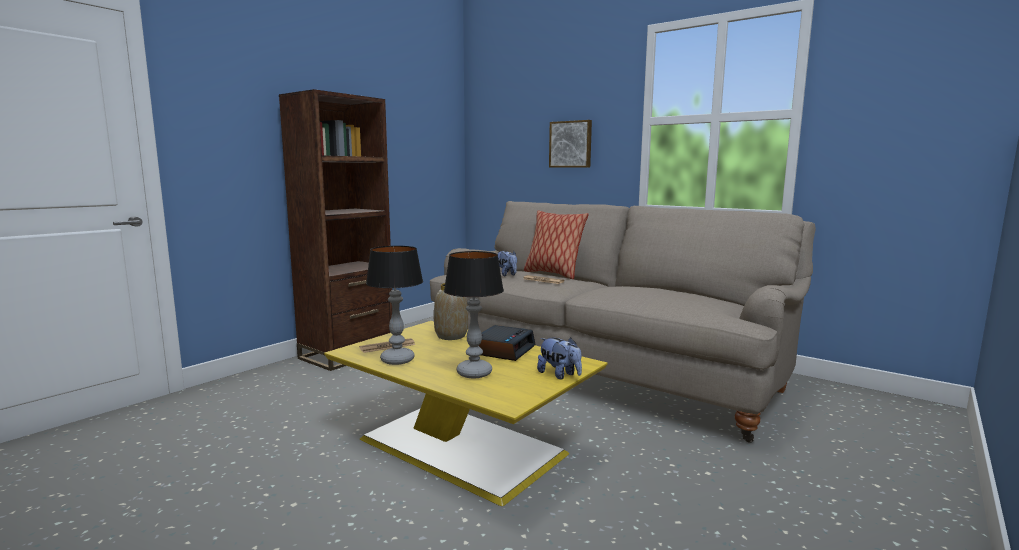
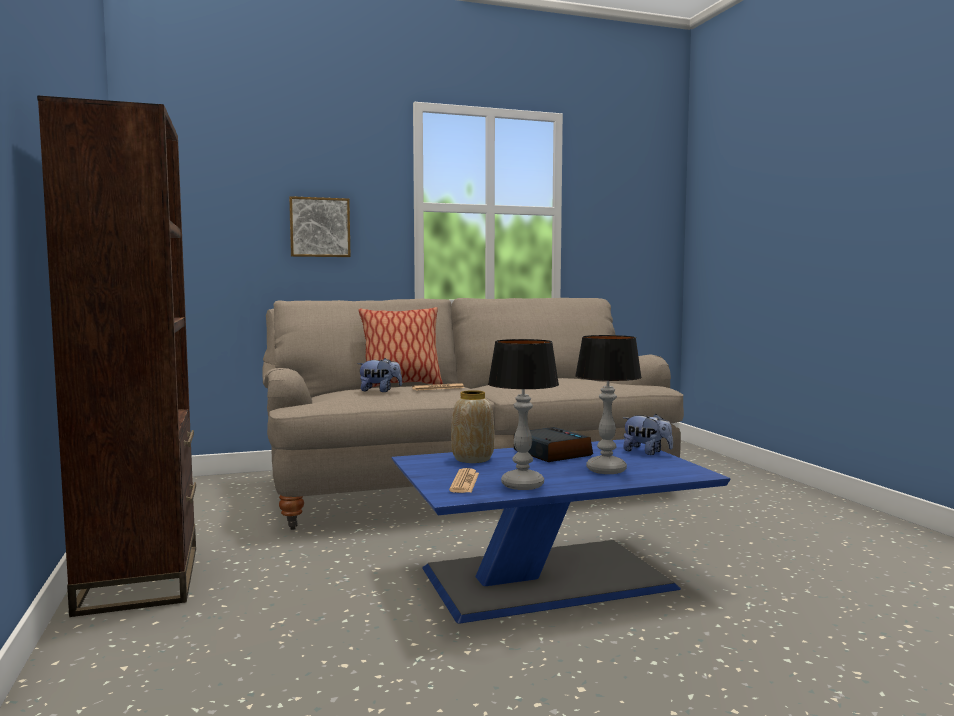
camera: 55 degrees left, 5 degrees down
(465, 447) = (551, 577): yellow coffee table -> blue coffee table
(559, 375) = (646, 452): plush toy -> plush toy turned 45 degrees clockwise

